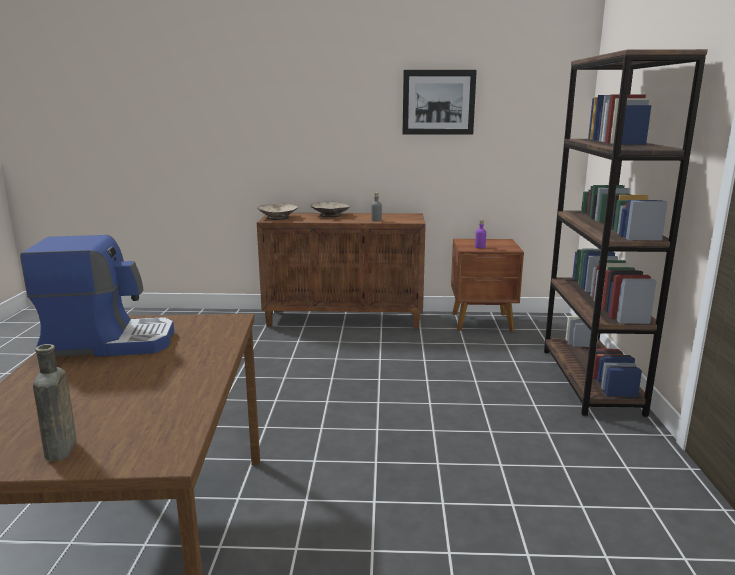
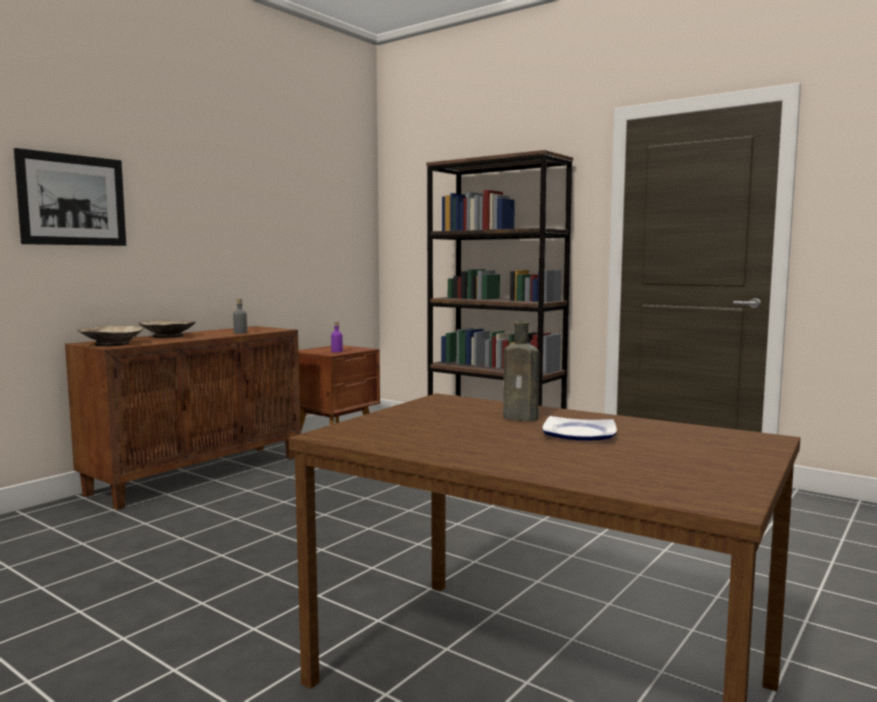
camera: 55 degrees left, 10 degrees down
(60, 451) = (727, 462): brown bottle -> brown bottle (523, 418)
(110, 342) = (432, 432): coffee machine -> none
(134, 383) = (580, 434): none -> plate
(438, 102) = (262, 198): picture -> picture (72, 200)

